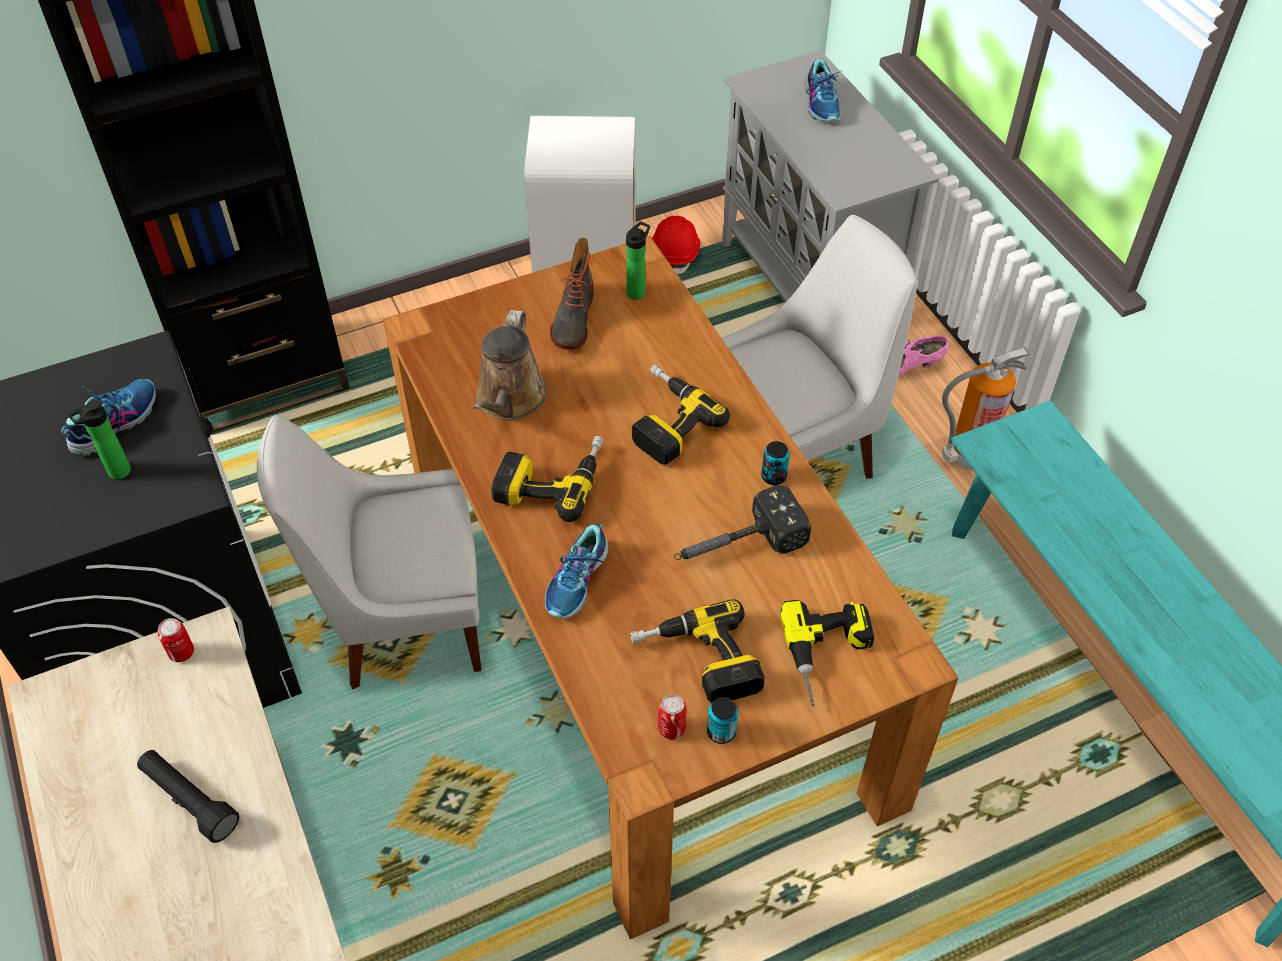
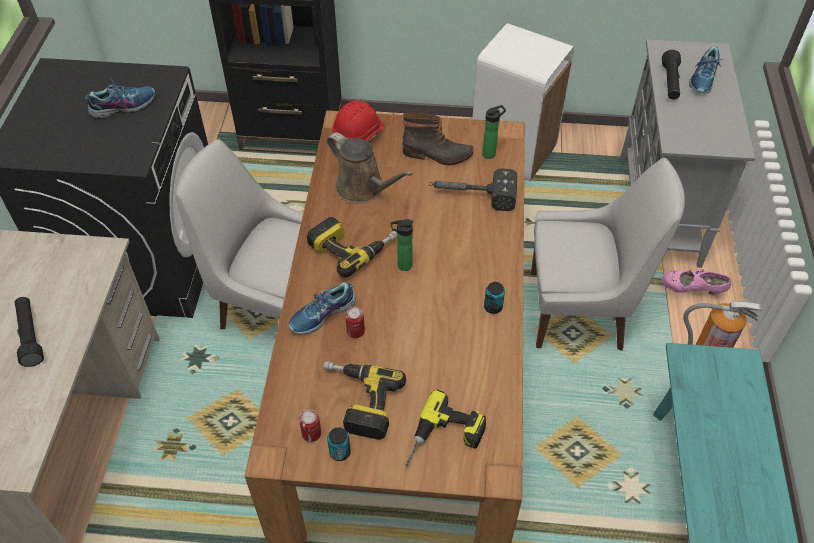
camera: 30 degrees right, 0 degrees up
(116, 473) = (103, 134): bottle -> bottle (402, 266)
(181, 652) = (86, 252): can -> can (355, 331)
(509, 400) = (363, 188): brown watering can -> brown watering can turned 90 degrees counterclockwise
(572, 319) = (437, 155): boot -> boot turned 120 degrees counterclockwise
(665, 421) = (449, 241): power drill -> none
(675, 253) = (585, 152): red hard hat -> red hard hat (359, 135)
(735, 546) = (435, 339): hammer -> hammer (471, 195)
(788, 122) = (670, 83): none -> black flashlight

